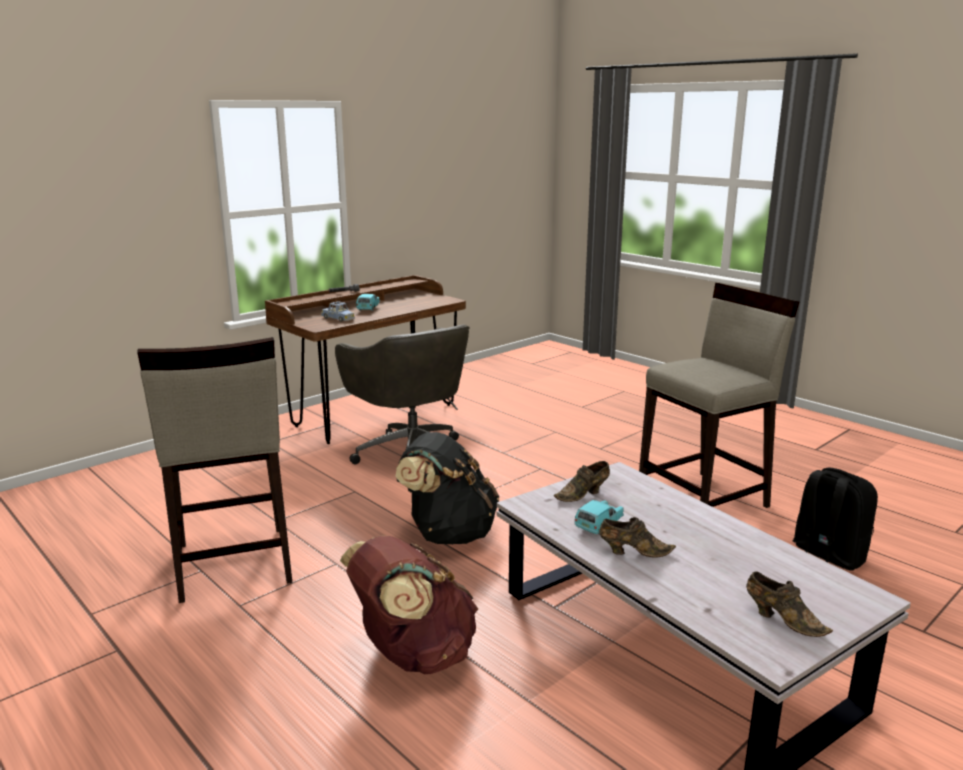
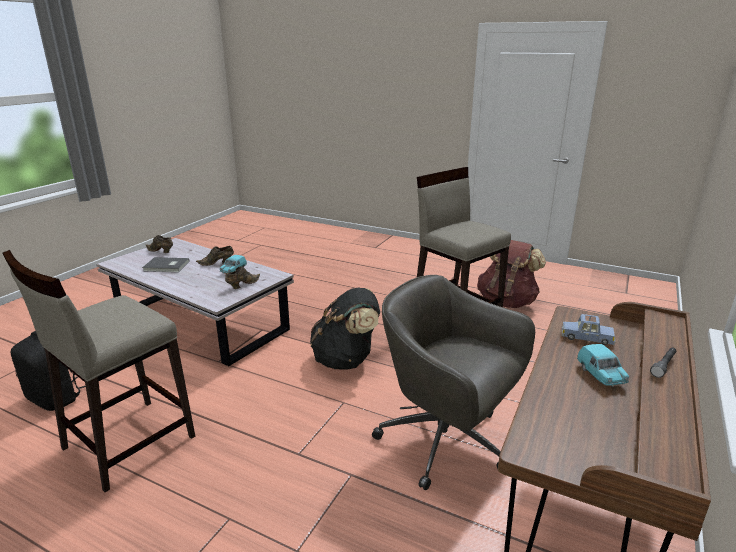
camera: 160 degrees right, 5 degrees up
(413, 655) = (324, 300): brown backpack -> brown backpack (507, 302)
(736, 561) = (166, 266): none -> grey book

